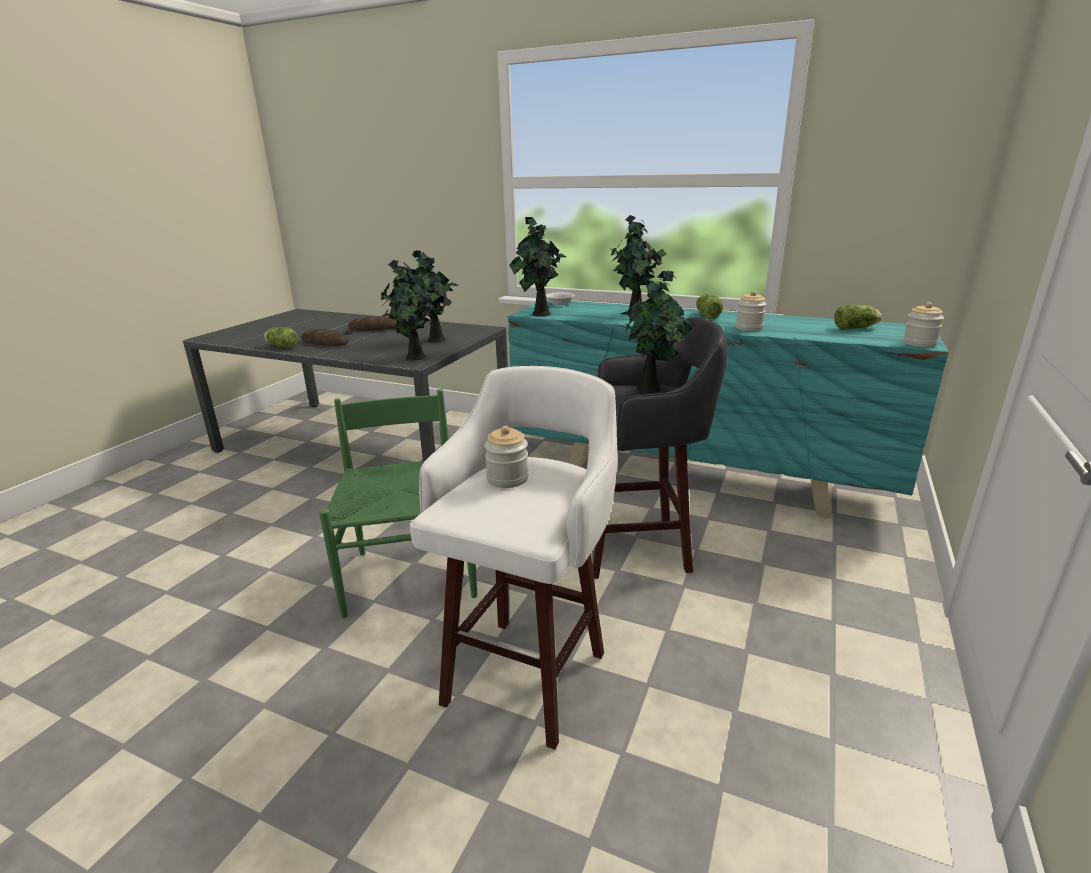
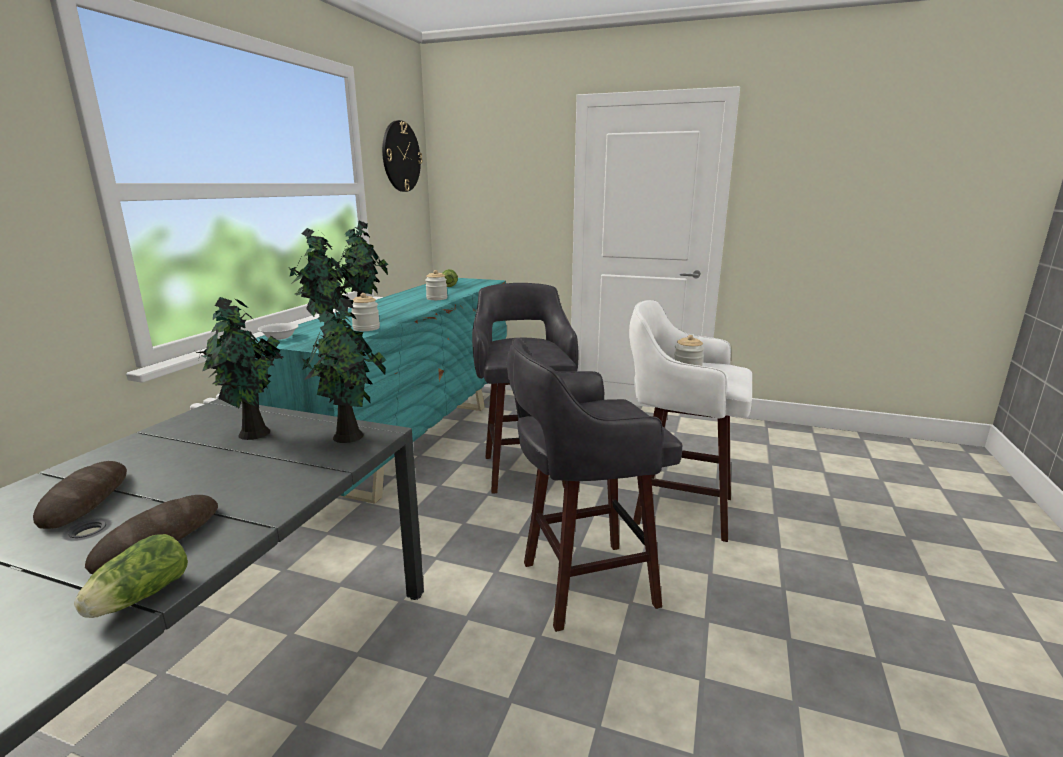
camera: 95 degrees left, 5 degrees down
(410, 574) = (582, 585): green chair -> grey stool
(651, 388) = (508, 343): potted plant -> none
(706, 315) = (388, 303): lettuce -> none
(908, 130) = (401, 156): none -> wall clock
(919, 343) = (489, 281): jar -> jar (366, 328)

